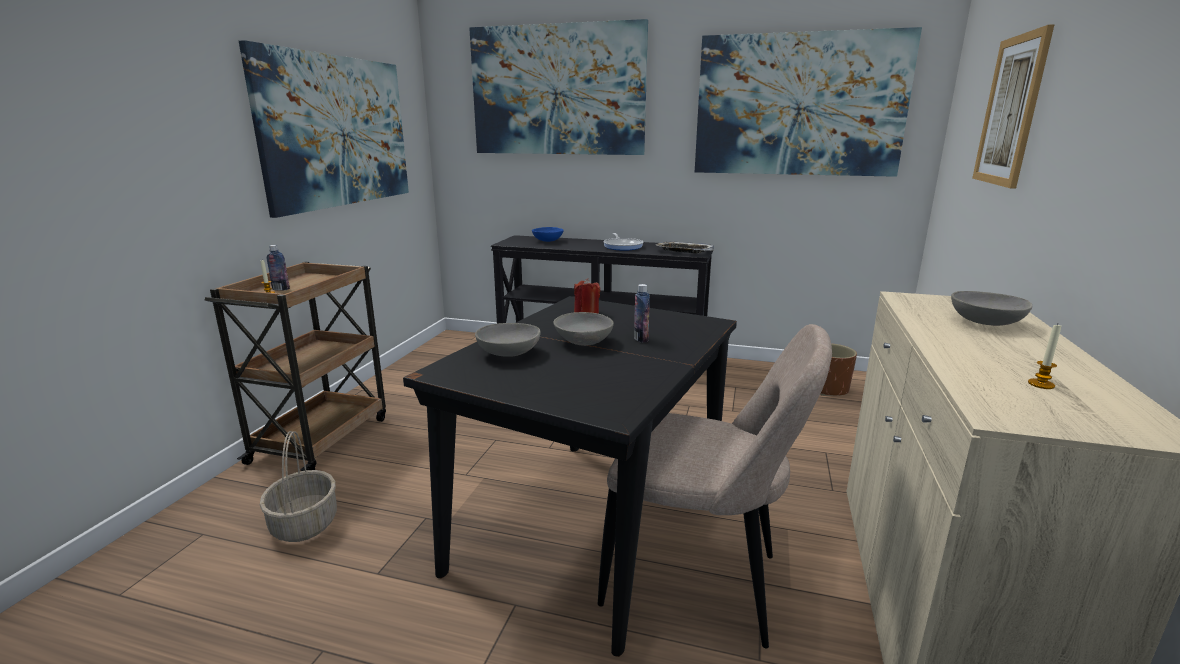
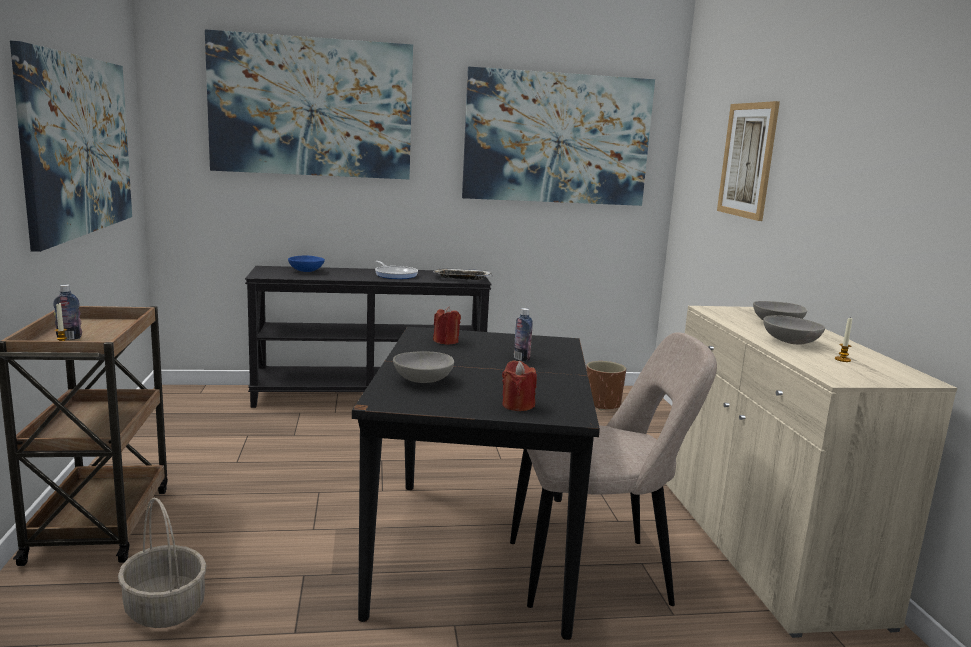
camera: 25 degrees left, 5 degrees down
(568, 393) = (517, 405): none -> red candle
(584, 342) = (477, 365): grey bowl -> grey bowl (790, 342)

